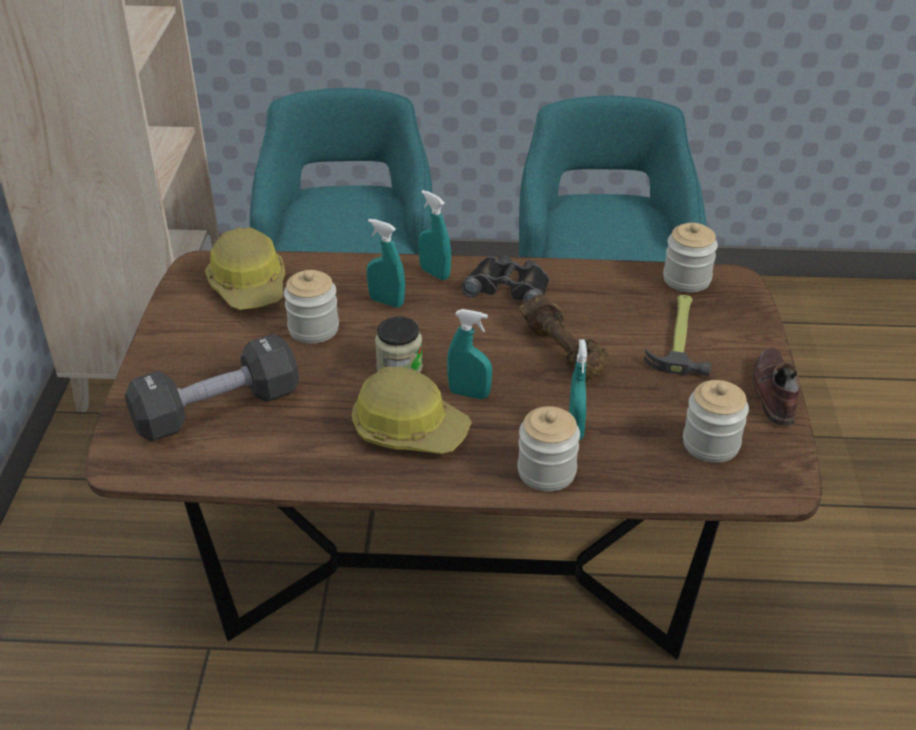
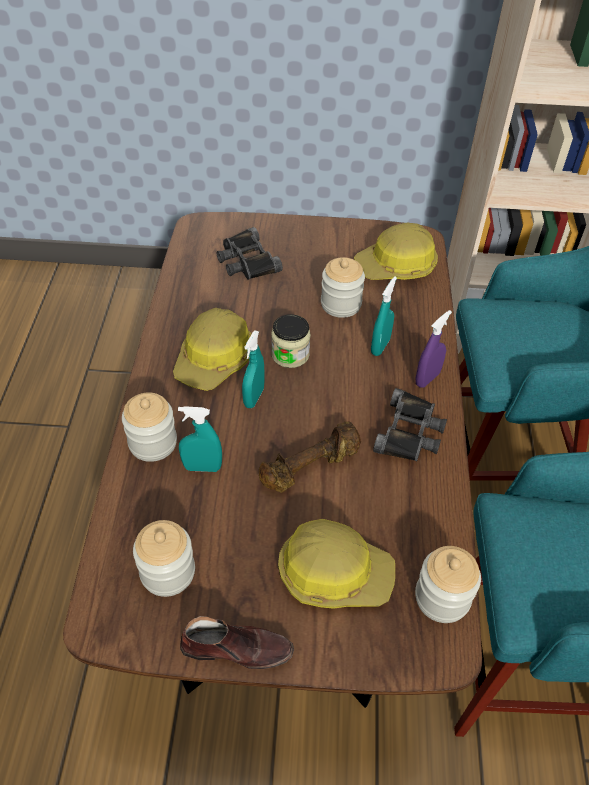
camera: 90 degrees right, 10 degrees up
(217, 409) = (246, 261): black dumbbell -> black binoculars
(435, 273) = (427, 379): turquoise spray bottle -> purple spray bottle
(680, 337) = (334, 572): hammer -> hard hat

